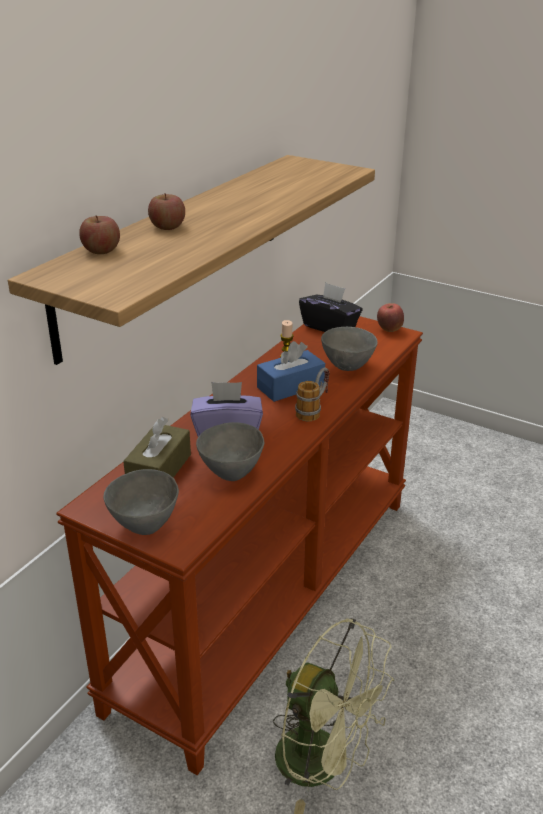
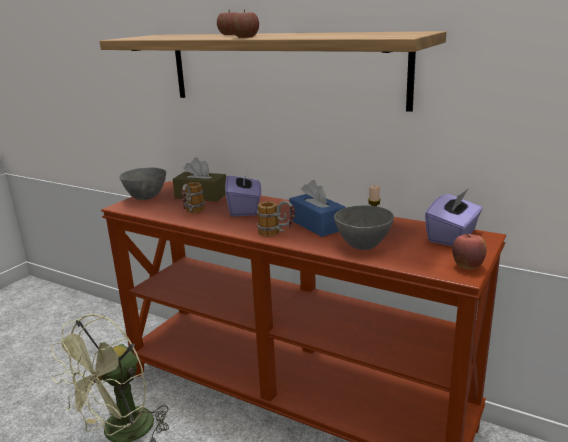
camera: 90 degrees right, 10 degrees down
(101, 250) = (190, 34): apple -> apple (245, 37)
(231, 472) = (192, 213): grey bowl -> mug
(330, 327) = (452, 236): black tissue box -> purple tissue box

